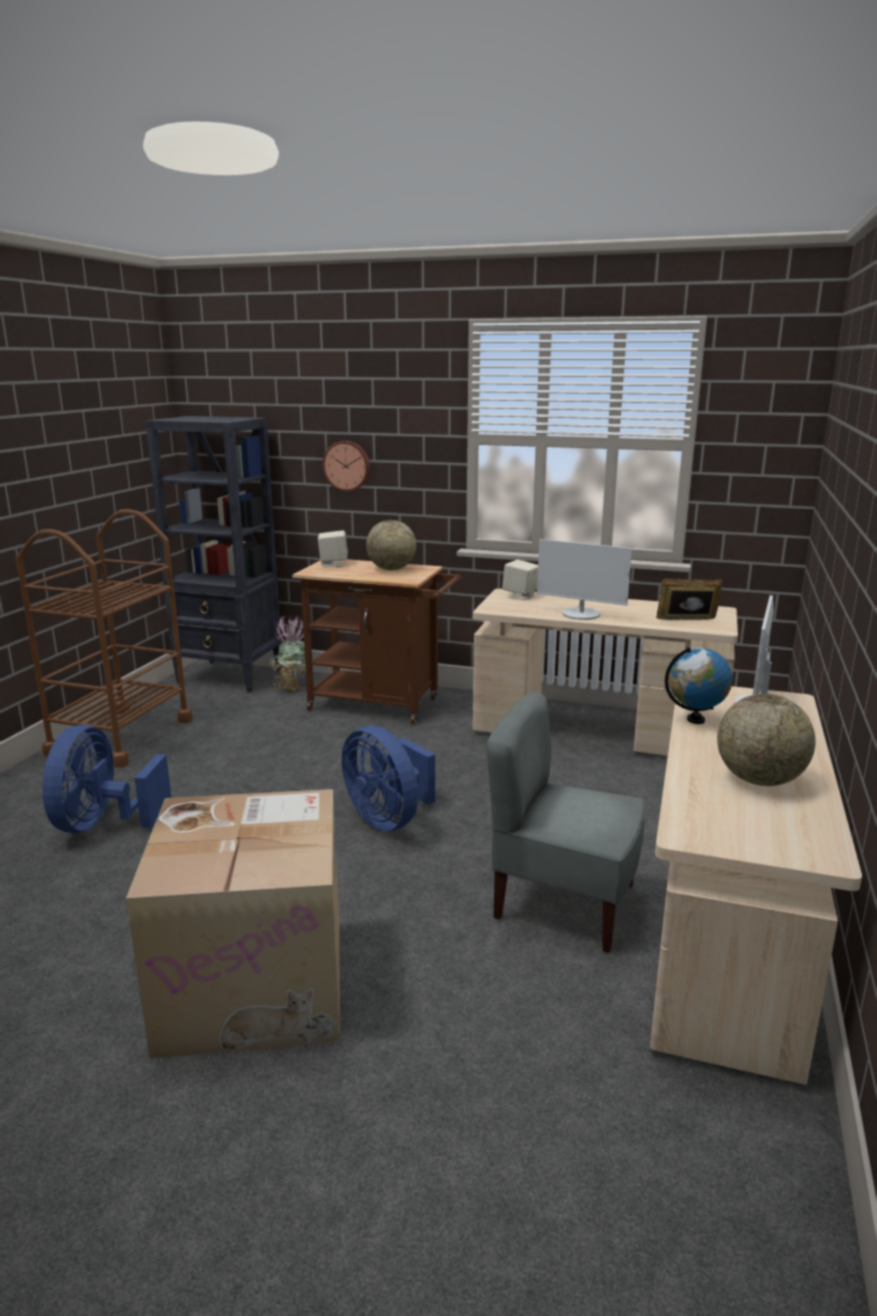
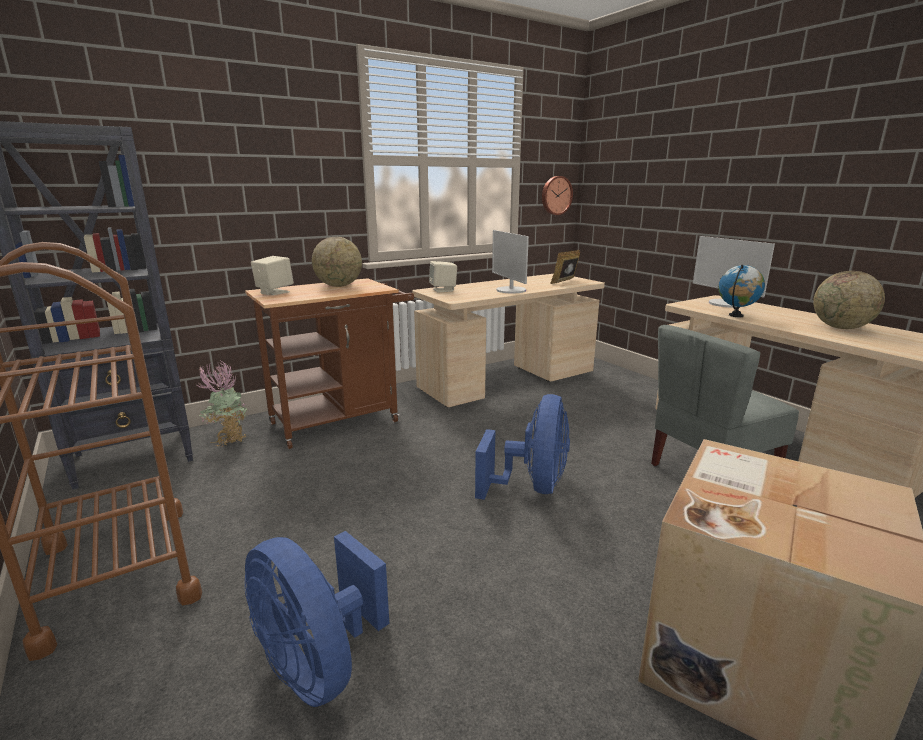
camera: 50 degrees left, 0 degrees up
(347, 465) = (241, 191): wall clock -> wall clock (556, 195)
(388, 819) = (532, 486): blue fan -> blue fan turned 75 degrees counterclockwise
(581, 614) = (510, 290): monitor -> monitor turned 90 degrees clockwise

